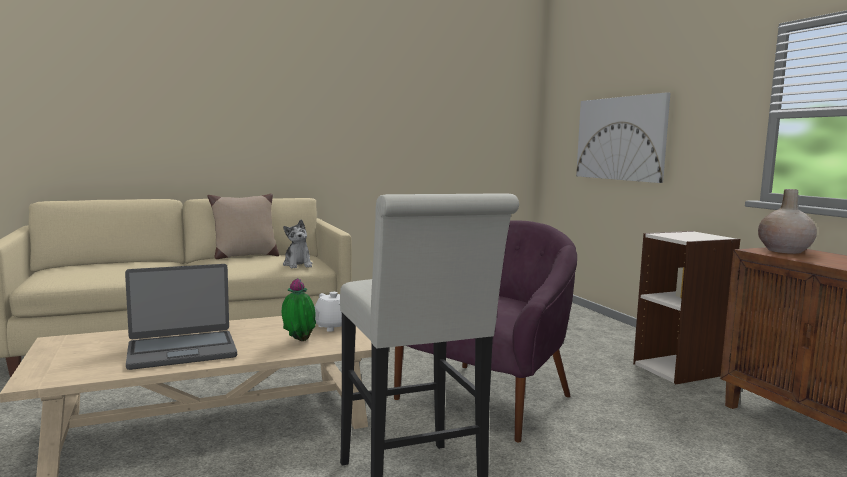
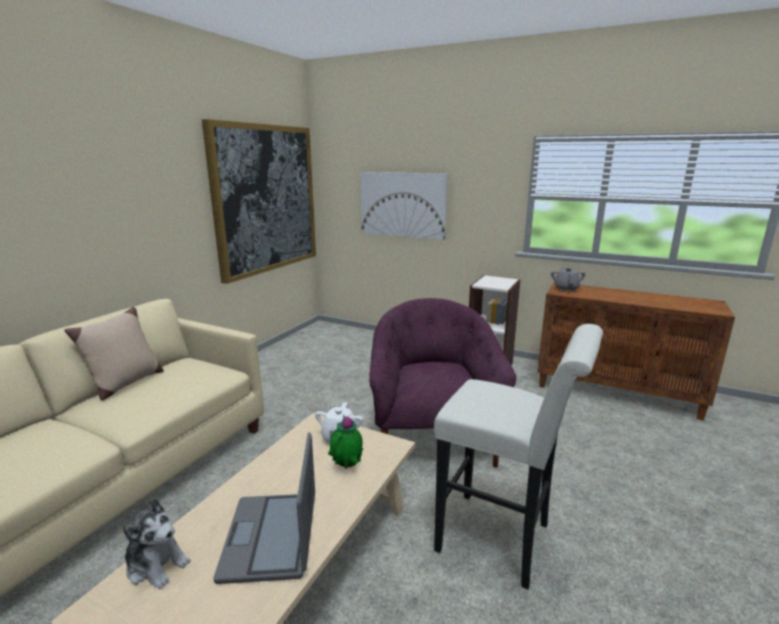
camera: 40 degrees left, 10 degrees up
(182, 351) = (272, 536): laptop -> laptop turned 150 degrees clockwise
(298, 265) = (207, 378): plush toy -> plush toy (156, 565)
(466, 129) = (265, 199): none -> picture
(784, 251) = (566, 289): beige vase -> grey teapot

